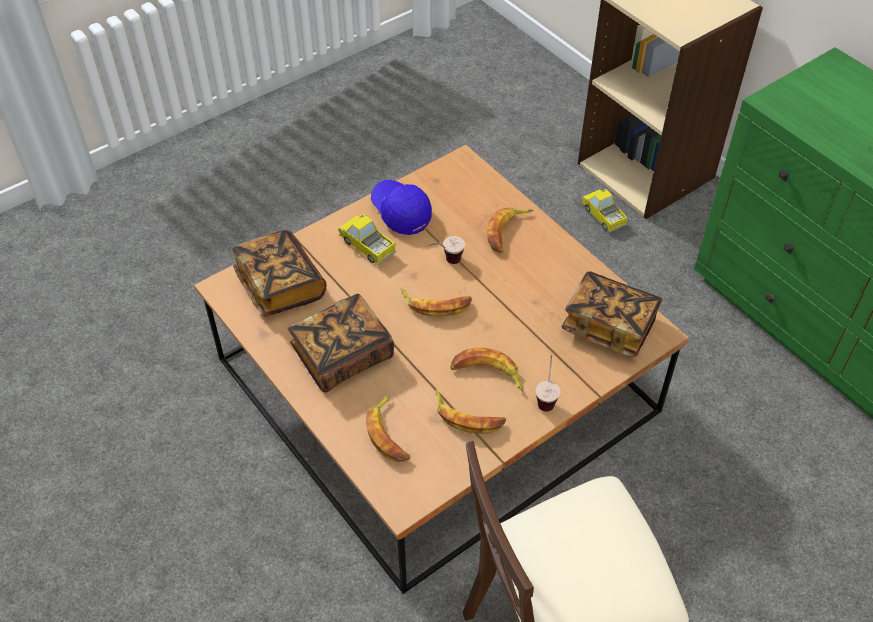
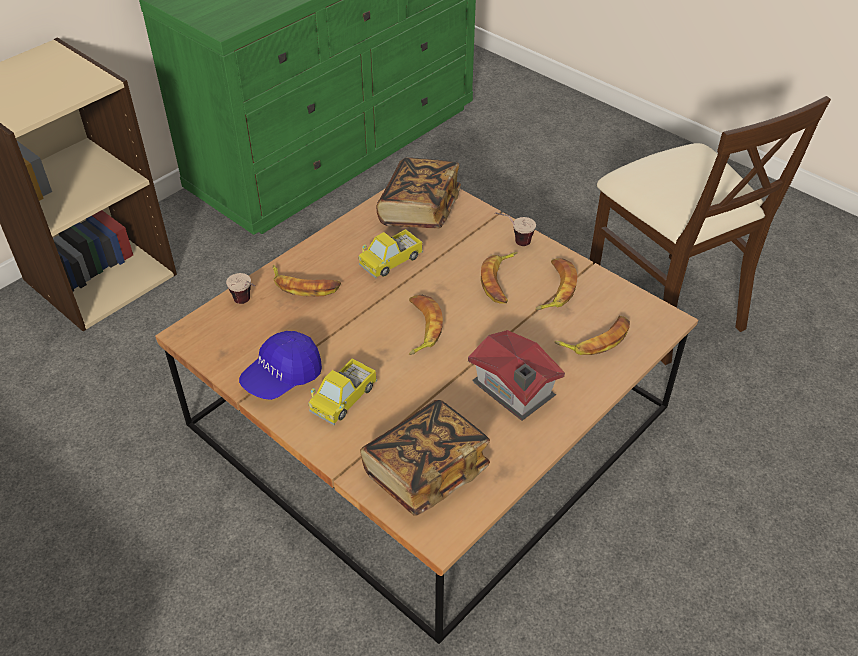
camera: 100 degrees left, 5 degrees down
(342, 356) = (513, 392): book -> toy house
(445, 262) = (358, 328): cup -> cup (247, 304)
(603, 216) = (172, 306): toy truck -> toy truck (391, 261)

